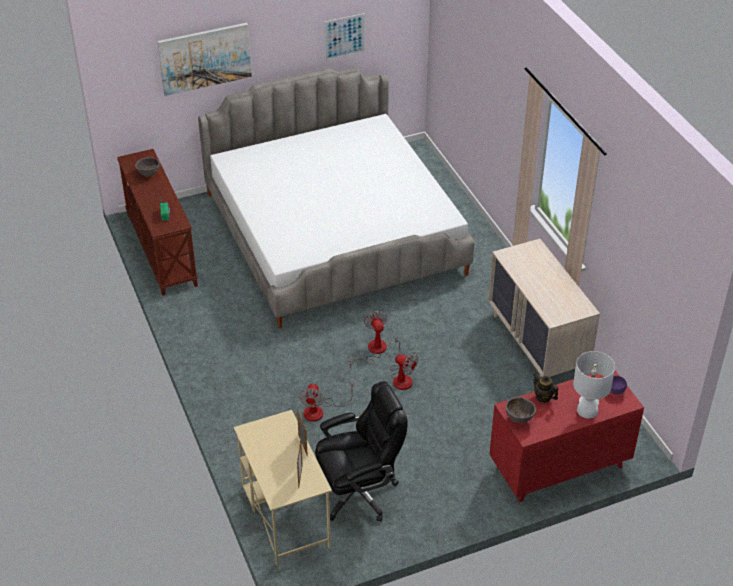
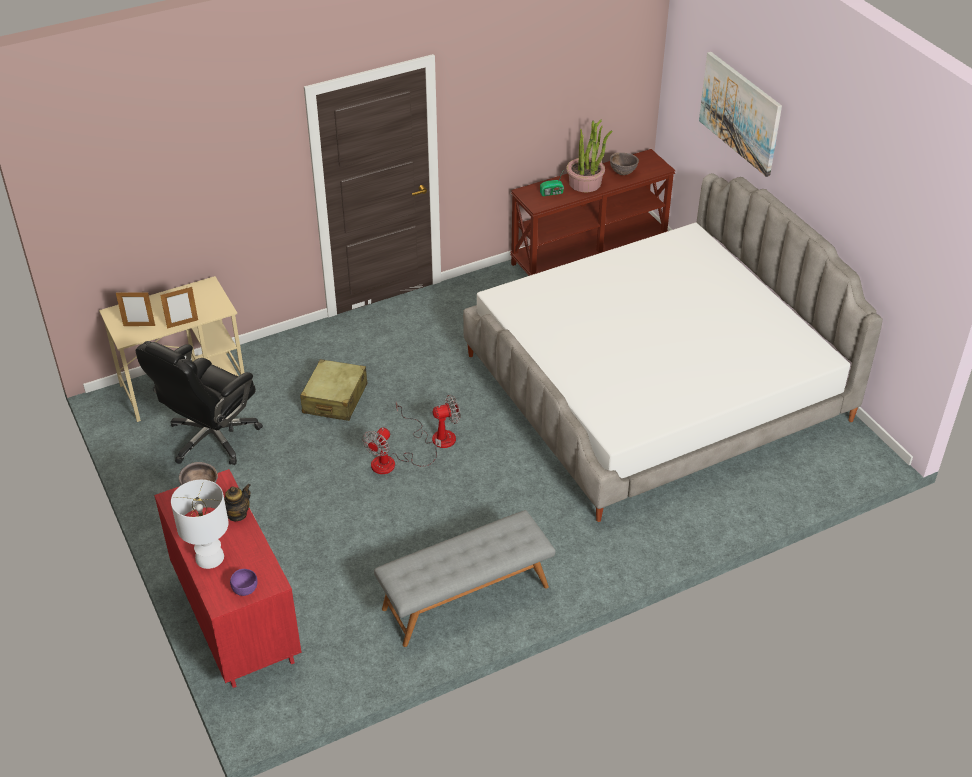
camera: 85 degrees right, 0 degrees up
(157, 195) = (585, 183): none -> potted plant
(320, 411) = (335, 399): fan -> beige suitcase
(344, 36) = (863, 224): picture -> none
(359, 492) = (211, 438): black office chair -> black office chair turned 60 degrees clockwise
(537, 343) = (466, 598): beige dresser -> grey bench

